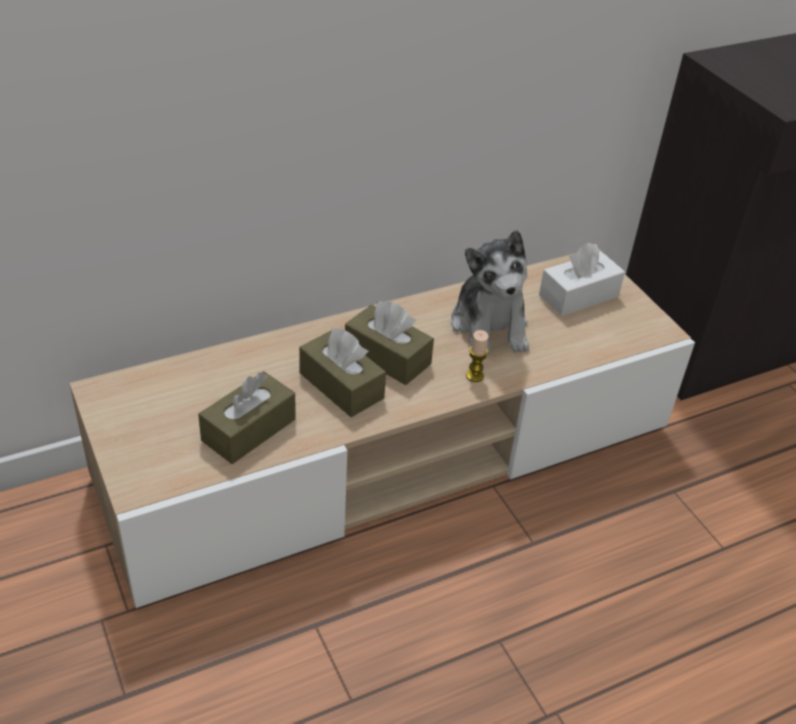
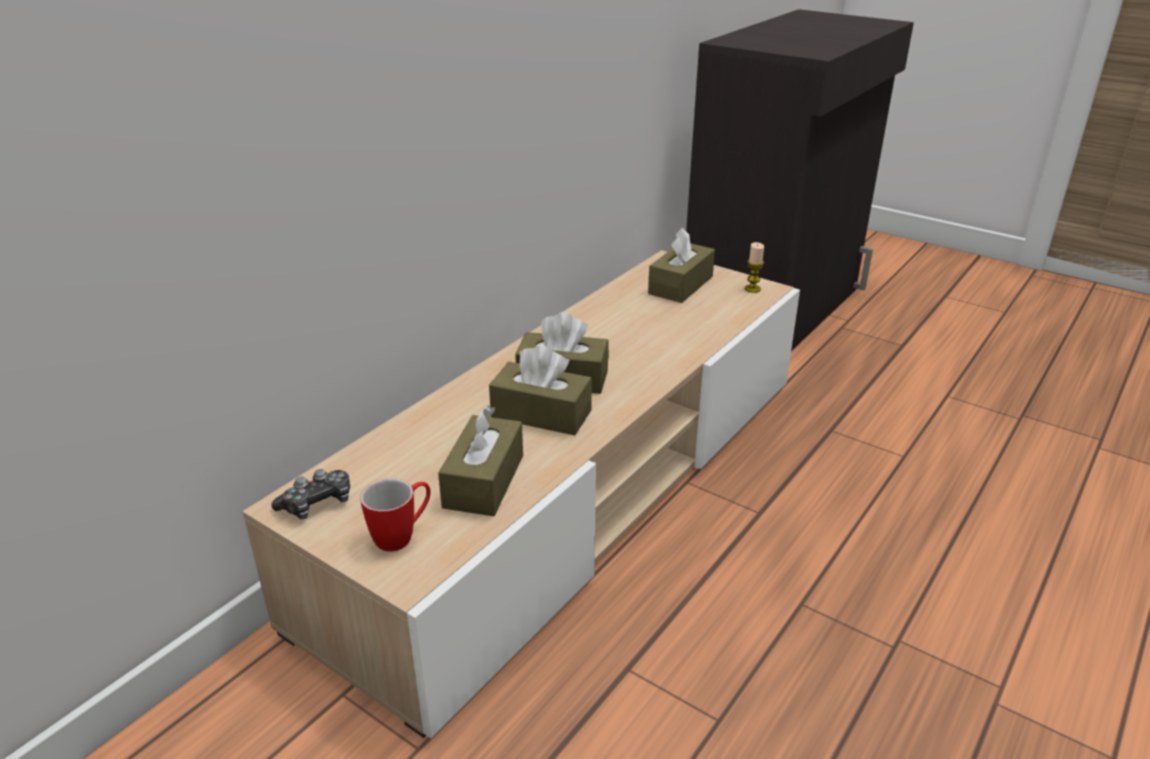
camera: 25 degrees left, 10 degrees down
(120, 398) = (317, 504): none -> game controller
(157, 452) = (402, 536): none -> mug
(474, 376) = (653, 367): candle -> candle (752, 289)
(490, 326) = (630, 328): plush toy -> none
(578, 295) = (680, 285): white tissue box -> brown tissue box

